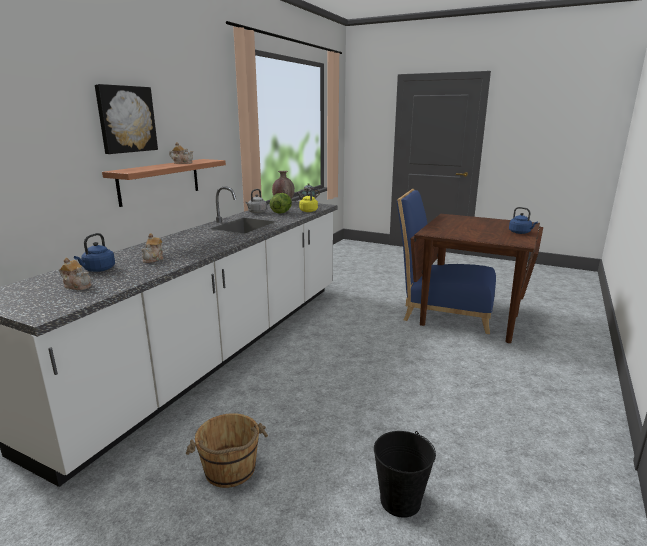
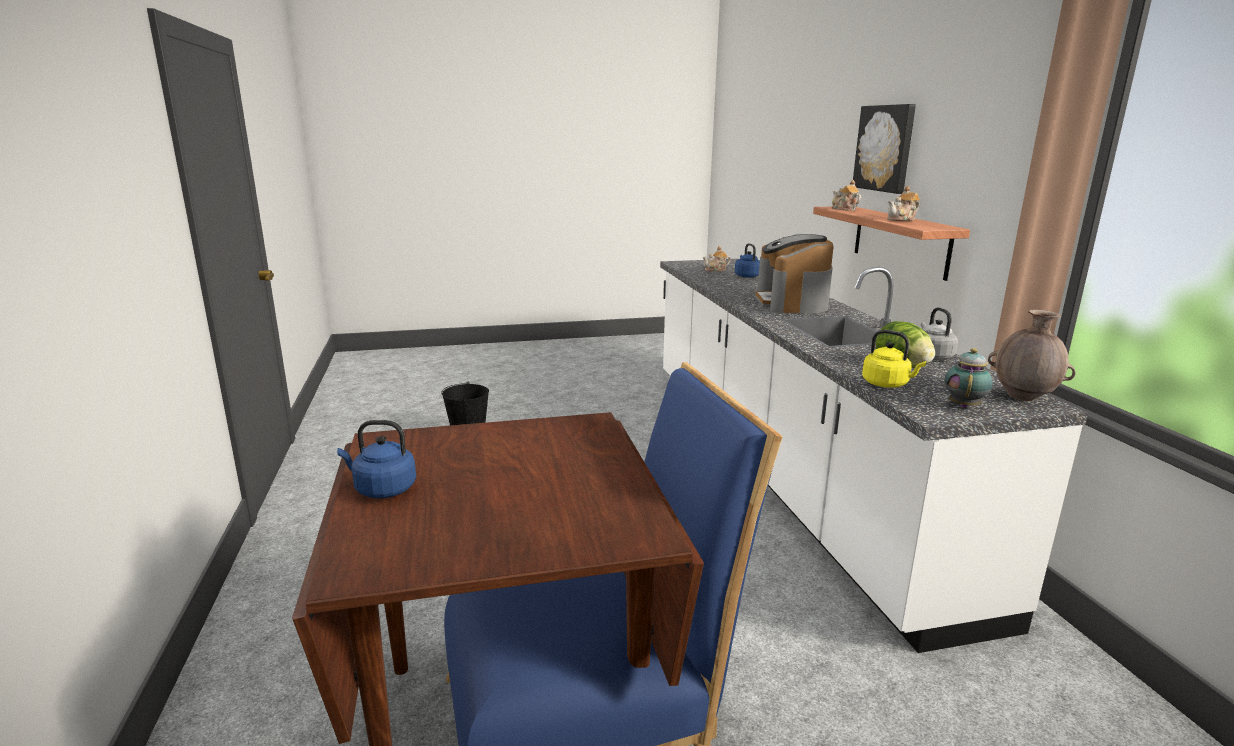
camera: 140 degrees right, 0 degrees up
(154, 259) = (746, 286): teapot -> teapot (843, 209)
(192, 240) = (792, 302): none -> coffee machine
(230, 470) = (597, 412): brown bucket -> none

